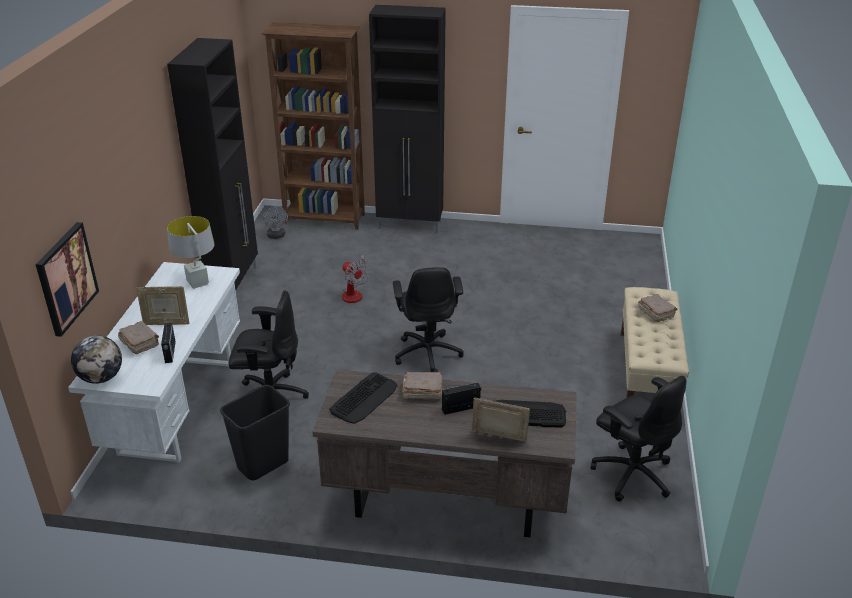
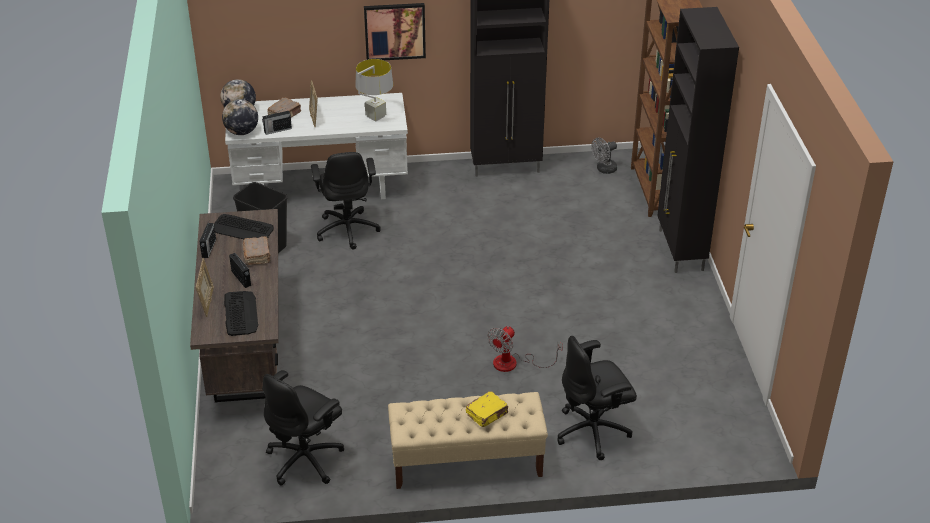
camera: 75 degrees right, 5 degrees up
(66, 278) = (254, 37): picture -> picture (395, 31)
(151, 380) = (242, 132): none -> globe
(354, 293) = (524, 240): fan -> fan (514, 363)
(391, 429) = (208, 248): none -> radio
(428, 353) = (443, 305): black office chair -> black office chair (593, 432)
(655, 313) = (487, 414): brown book -> yellow book

